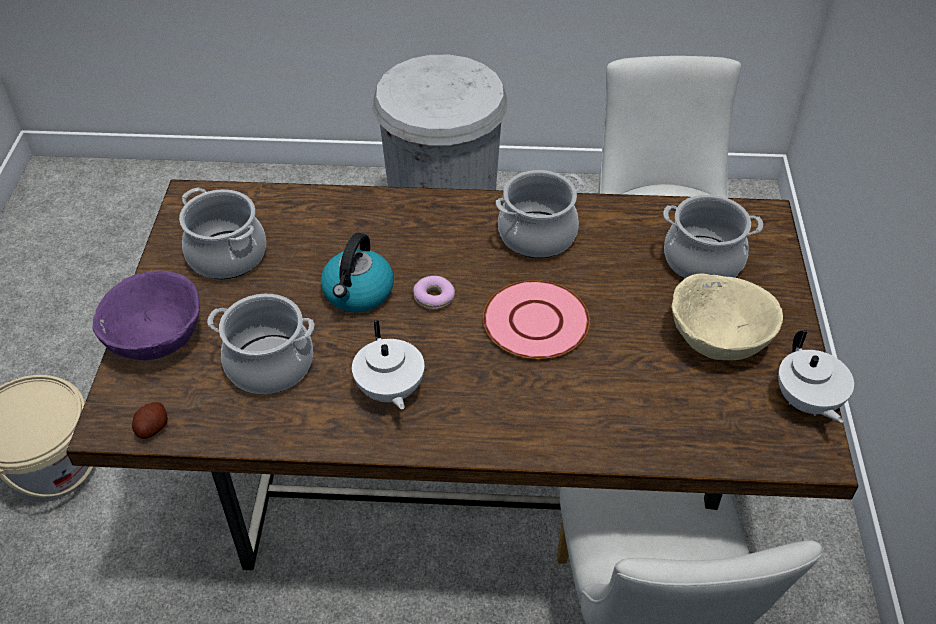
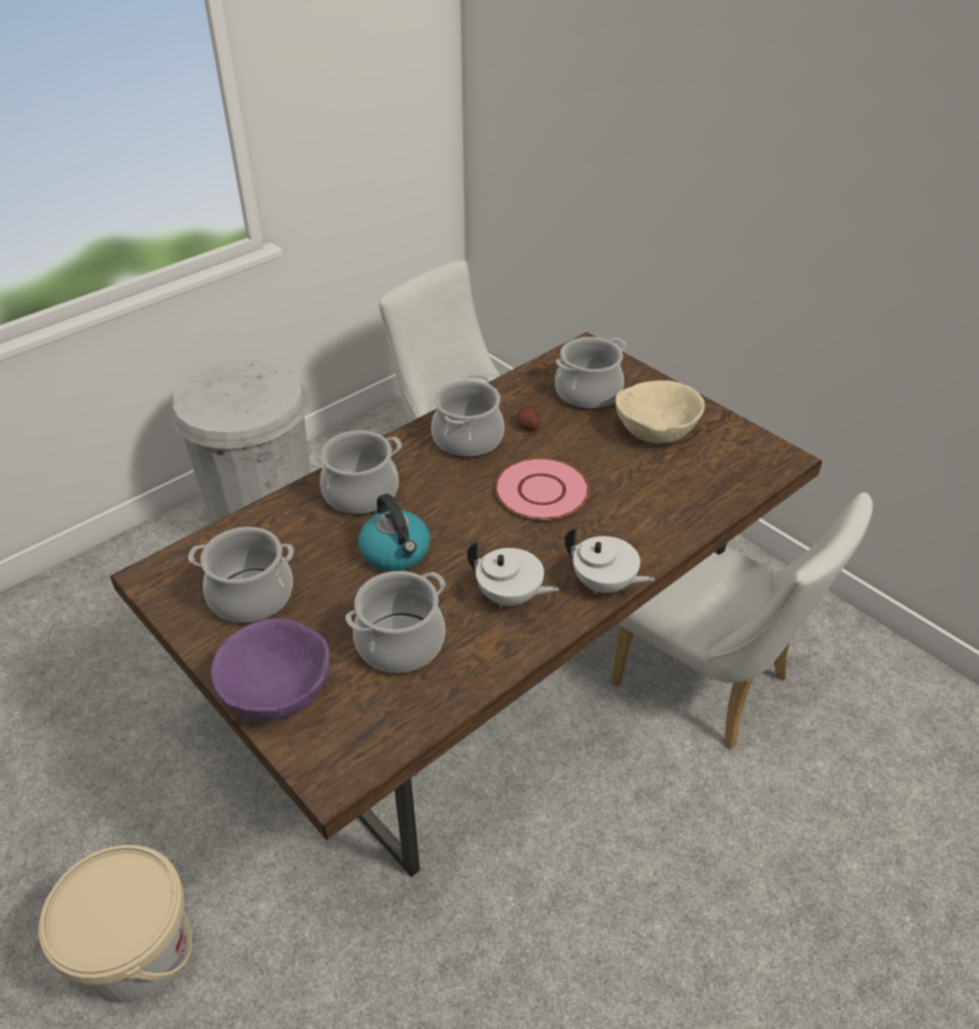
camera: 45 degrees left, 5 degrees down
(152, 428) = (372, 752): potato -> potato (528, 426)
(396, 227) = (361, 493): none -> cooking pot
(434, 297) = (454, 520): donut -> none
(806, 402) = (744, 435): white teapot -> white teapot (604, 584)

